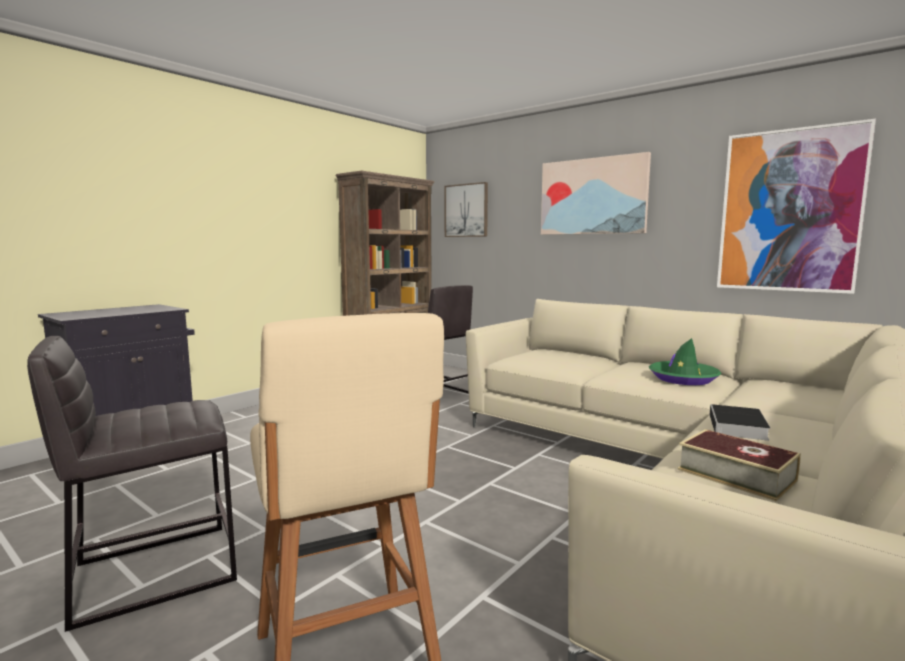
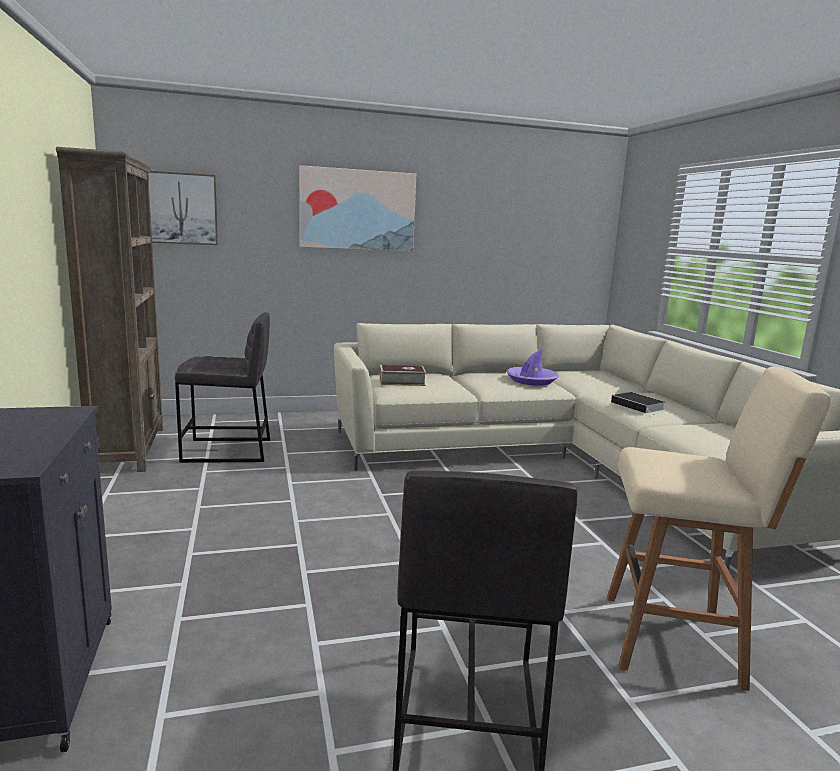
camera: 55 degrees left, 5 degrees up
(683, 379) = (531, 380): green hat -> purple hat
(736, 475) = (707, 431): book -> book (402, 381)
(789, 211) = (517, 239): picture -> none

